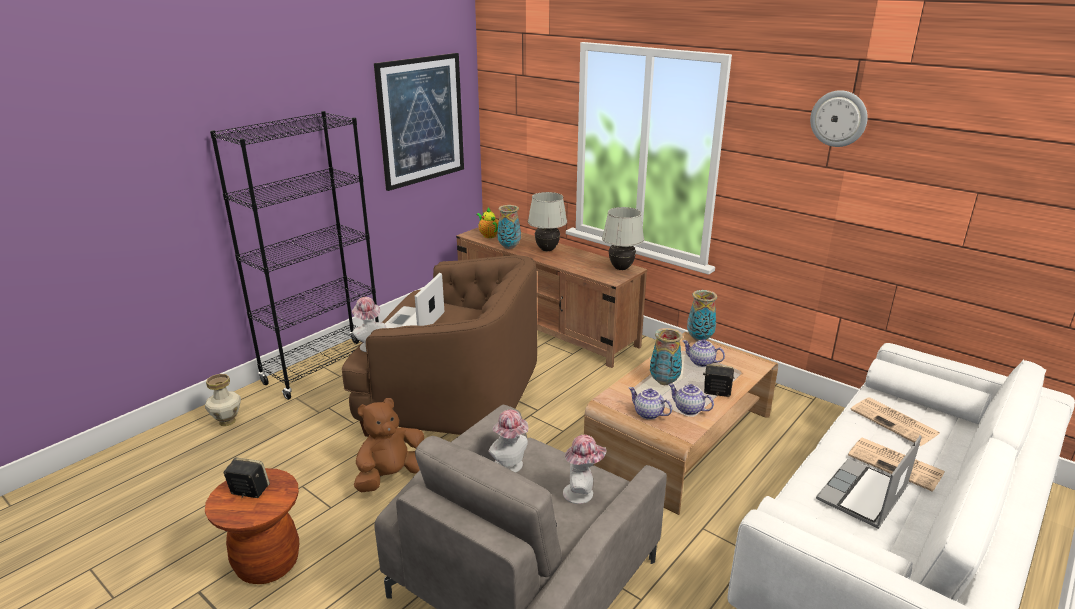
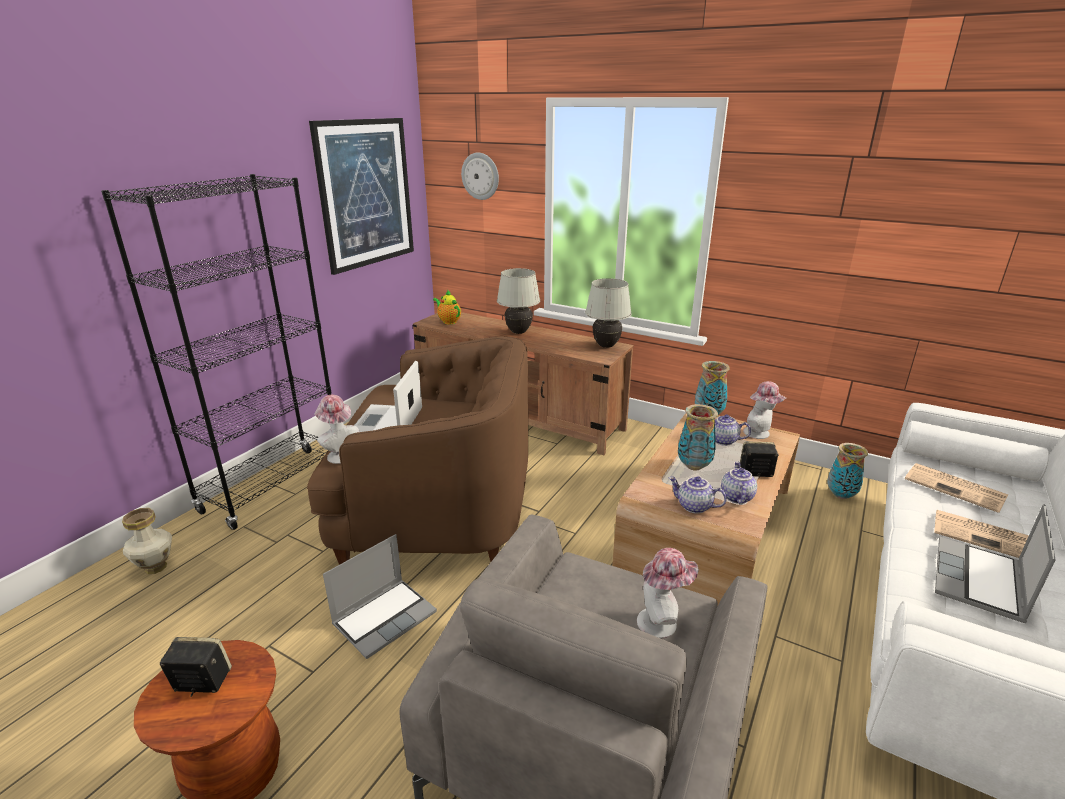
camera: 10 degrees left, 0 degrees up
(391, 477) = (385, 617): brown plush toy -> laptop
(509, 247) = (476, 332): vase -> vase (841, 495)
(511, 466) = (561, 596): hat -> hat (760, 434)
(688, 410) = (735, 497): teapot -> teapot turned 75 degrees clockwise
(839, 118) = (857, 160): wall clock -> wall clock (480, 176)

